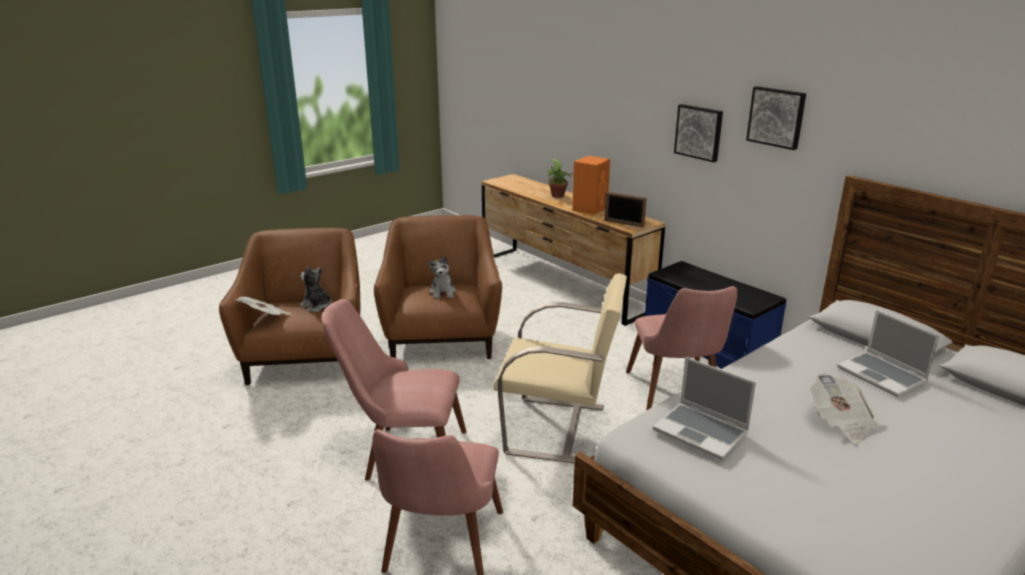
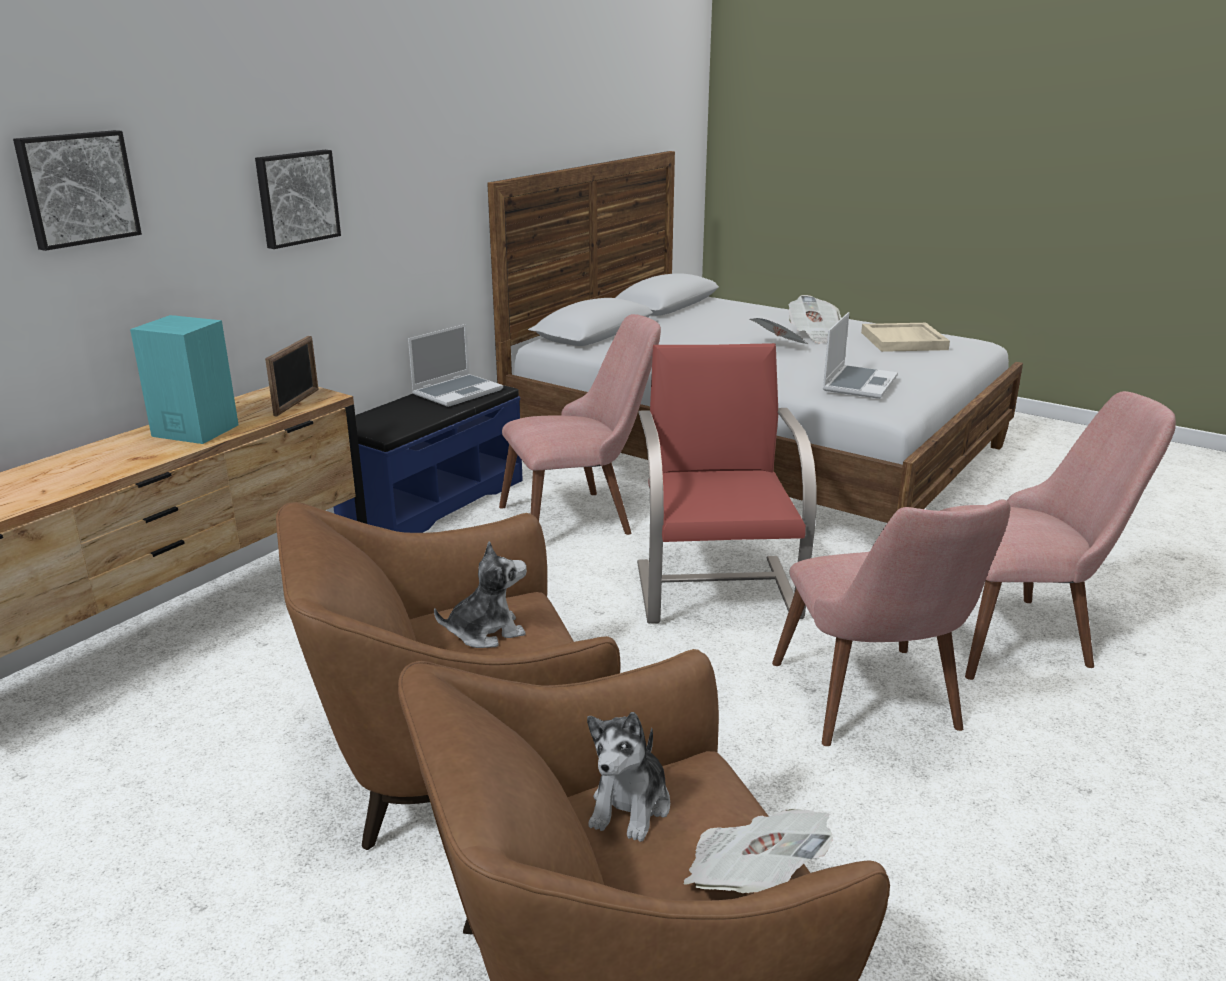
camera: 105 degrees left, 0 degrees up
(558, 196) = (85, 463): potted plant -> none
(558, 429) = (716, 589): beige armchair -> red armchair
(590, 208) = (194, 430): orange speaker -> turquoise speaker
(776, 117) = (396, 136): picture -> picture (77, 188)
(883, 375) = (675, 333): laptop -> laptop (457, 392)
(895, 524) = (904, 341): none -> beige tray
(905, 460) = (814, 335): none -> newspaper

